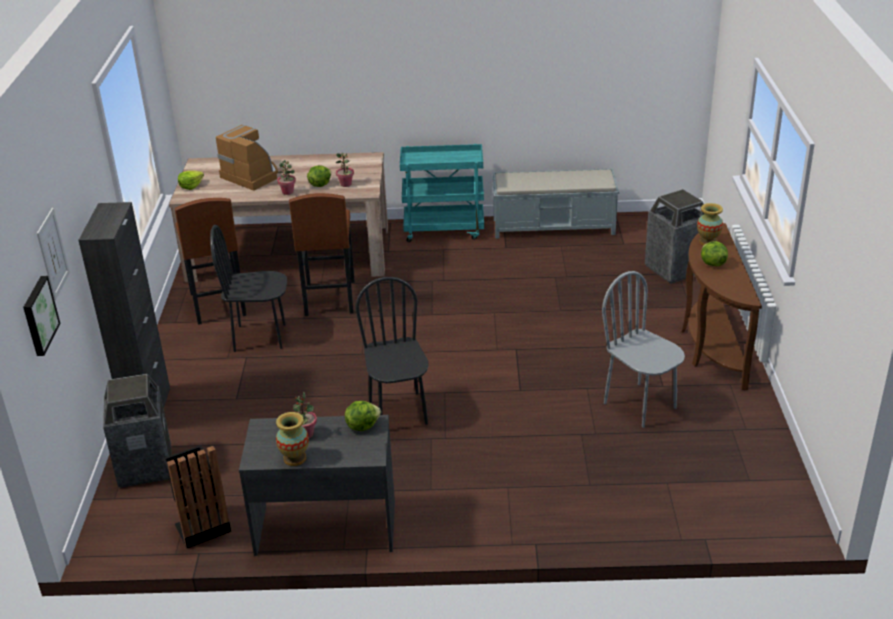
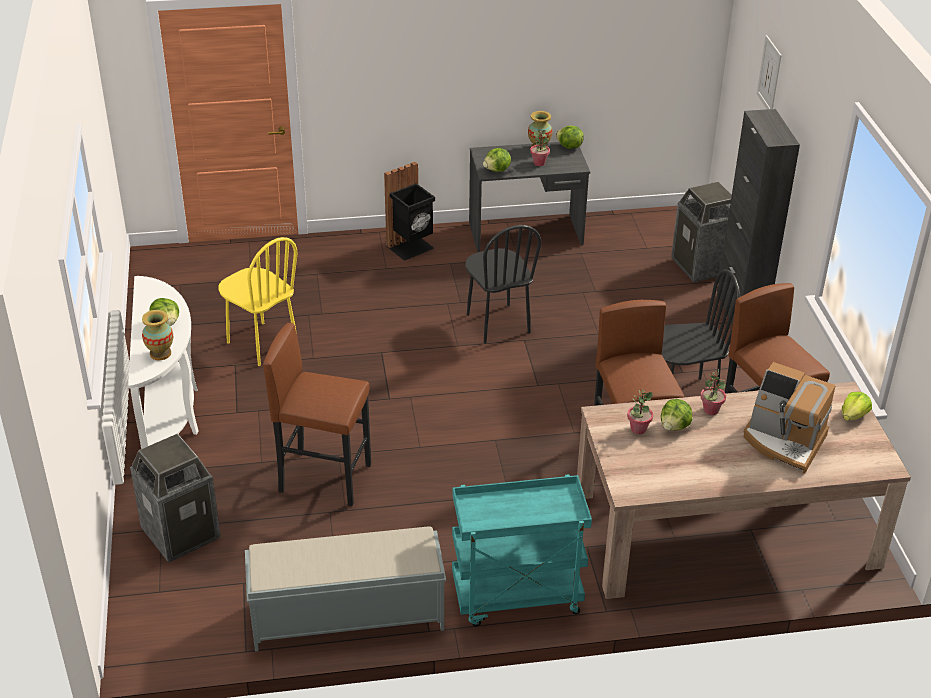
camera: 170 degrees right, 5 degrees up
(38, 315) = (747, 69): picture -> none
(201, 526) = (623, 229): black trash can -> black trash can (411, 248)
(255, 458) = (569, 147): none -> lettuce
(571, 296) = (325, 477): none -> brown stool
(640, 405) = (261, 343): grey chair -> yellow chair
(710, 346) = (170, 414): brown console table -> white console table

